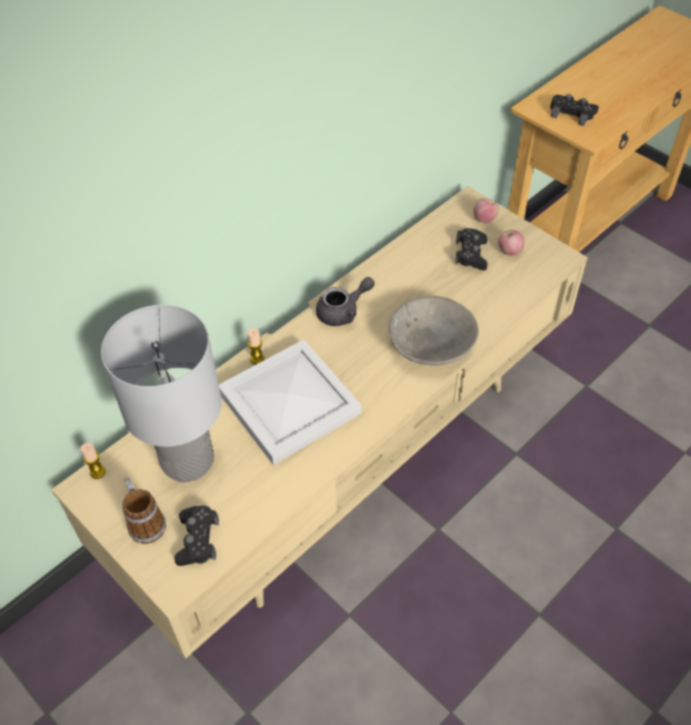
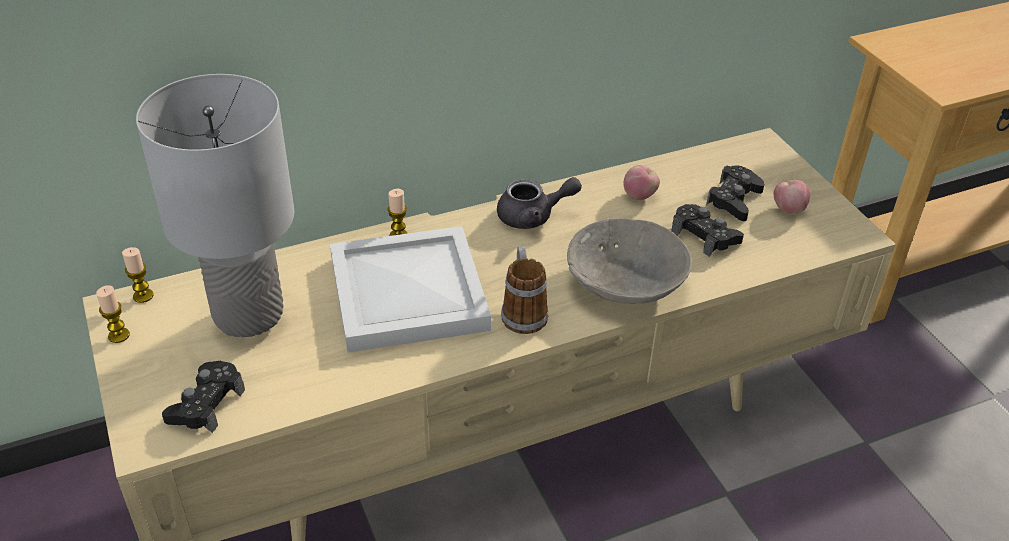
camera: 20 degrees right, 10 degrees down
(100, 510) = (119, 335): none -> candle
(144, 521) = (160, 363): mug -> mug (523, 311)
(484, 219) = (772, 167): apple -> apple (639, 195)
(572, 113) = (932, 59): black game controller -> black game controller (705, 236)

